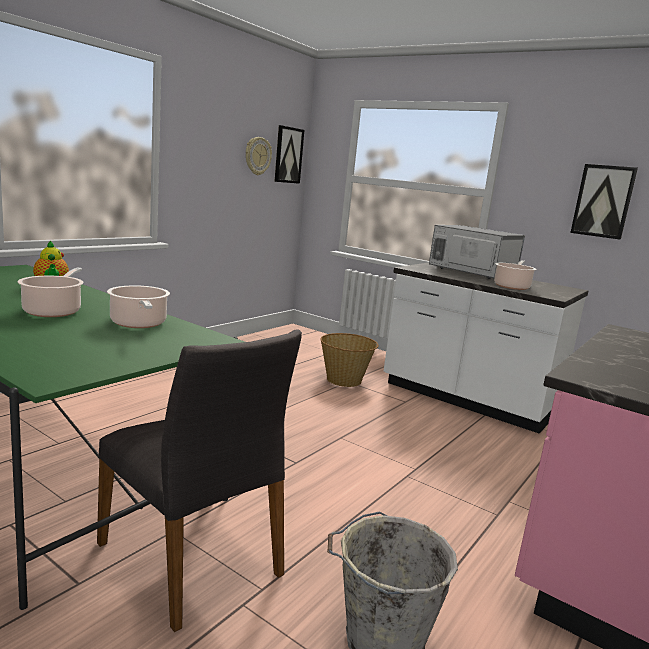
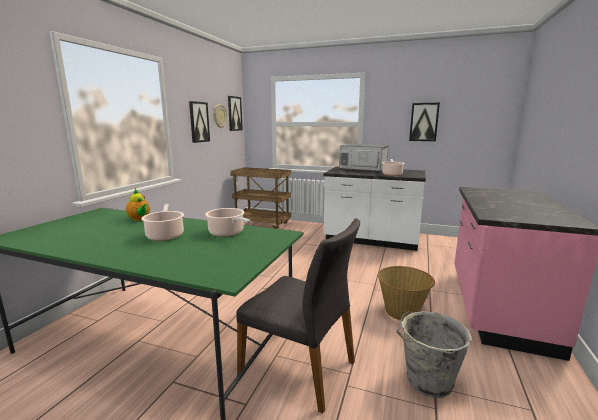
camera: 15 degrees left, 0 degrees up
(216, 161) = (199, 122): none -> picture
(305, 341) = (263, 224): none -> brown cart
(344, 380) = (302, 243): basket -> basket (402, 311)

